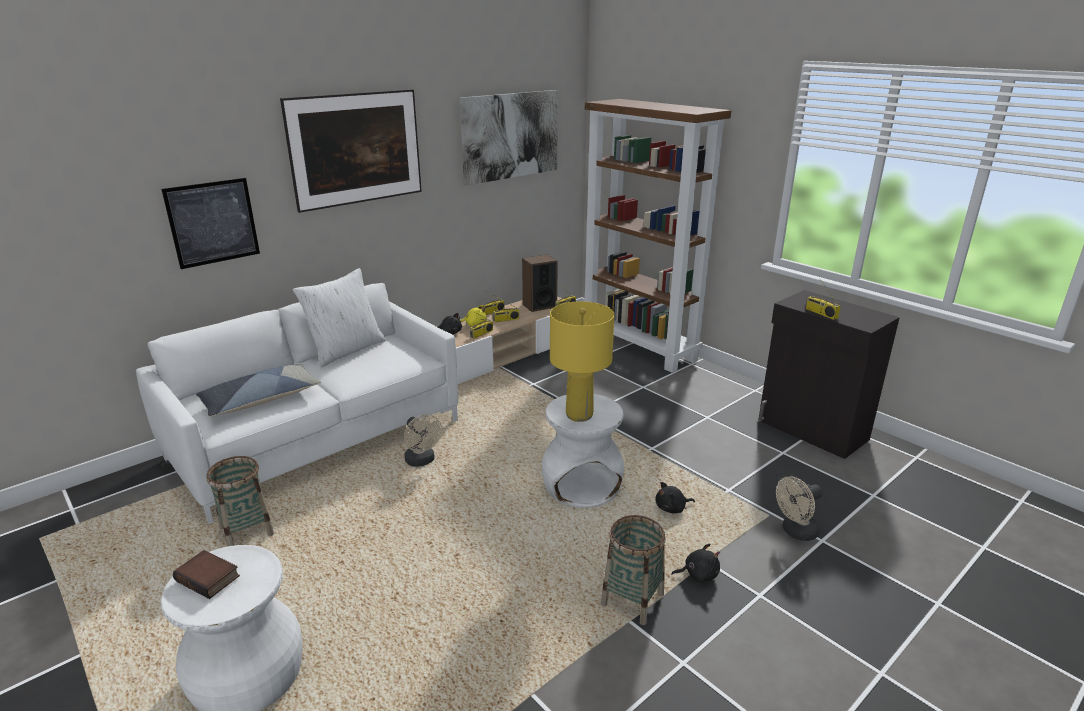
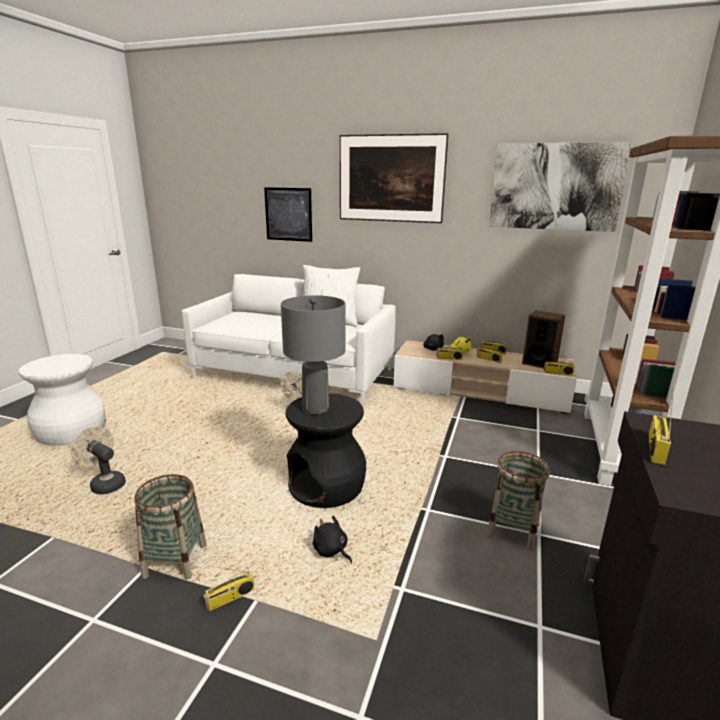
camera: 60 degrees right, 5 degrees down
(209, 578) = (59, 361): book -> none
(247, 532) = (190, 389): basket -> basket (513, 530)
(260, 399) = (246, 322): pillow -> none
(579, 415) = (315, 409): yellow table lamp -> grey table lamp
(582, 485) = (327, 485): white stool -> black stool
(698, 574) = (230, 599): black plush toy -> radio
(795, 532) = (359, 679): beige fan -> beige fan (105, 484)

